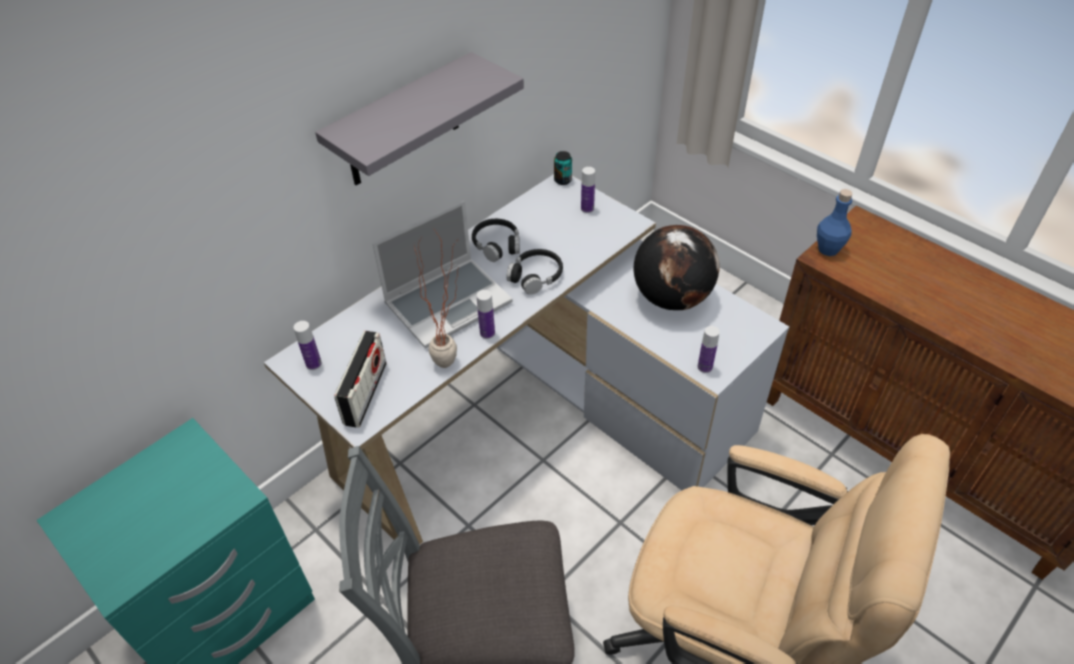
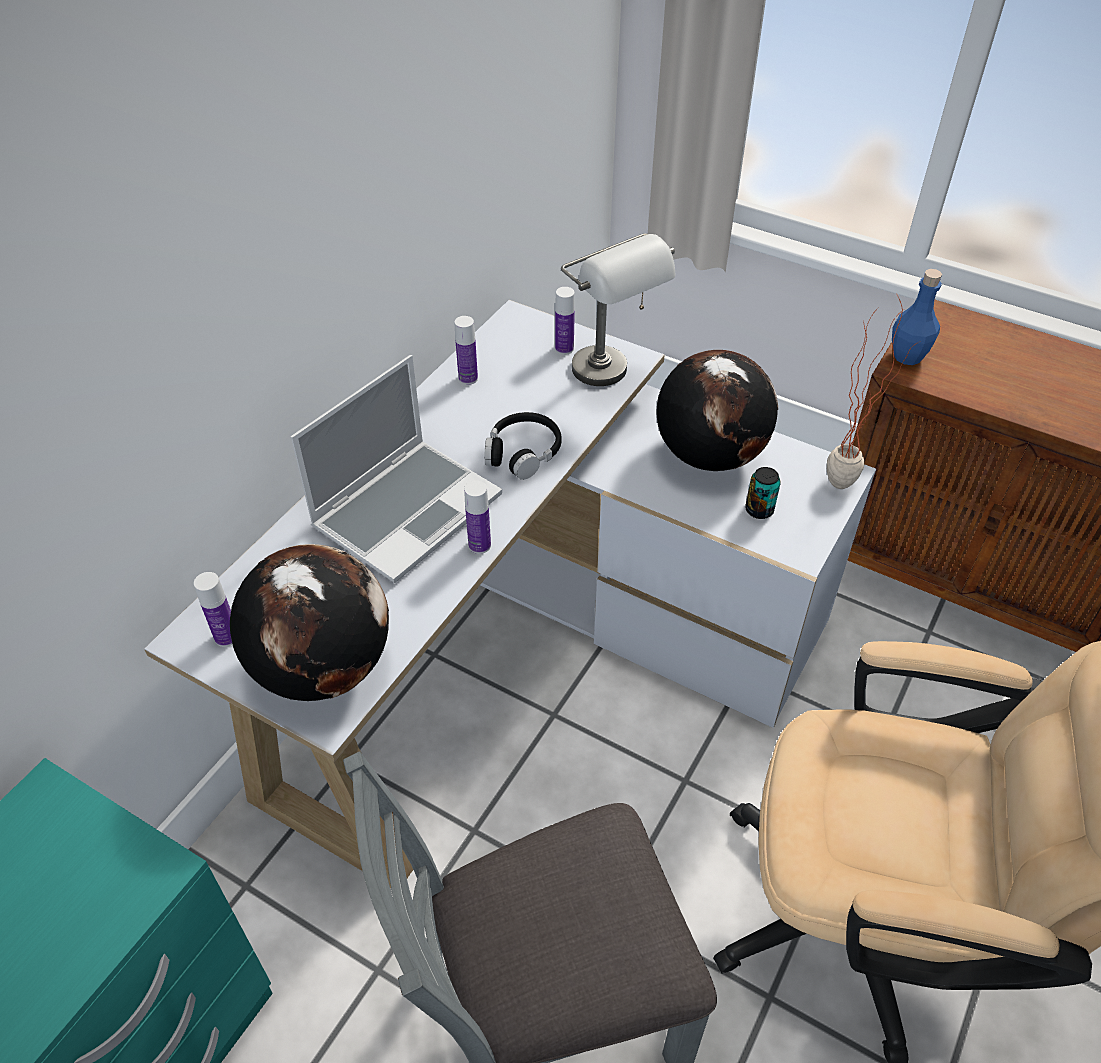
camera: 15 degrees left, 0 degrees up
(365, 393) = (322, 667): radio -> globe
(402, 122) = (307, 246): grey shelf -> none
(453, 361) = (443, 595): potted plant -> potted plant (848, 480)
(497, 245) = (452, 417): black headphones -> none
(562, 180) = (517, 314): can -> can (759, 510)
(613, 234) = (612, 378): none -> grey table lamp
(704, 367) = (786, 542): bottle -> bottle (468, 378)

